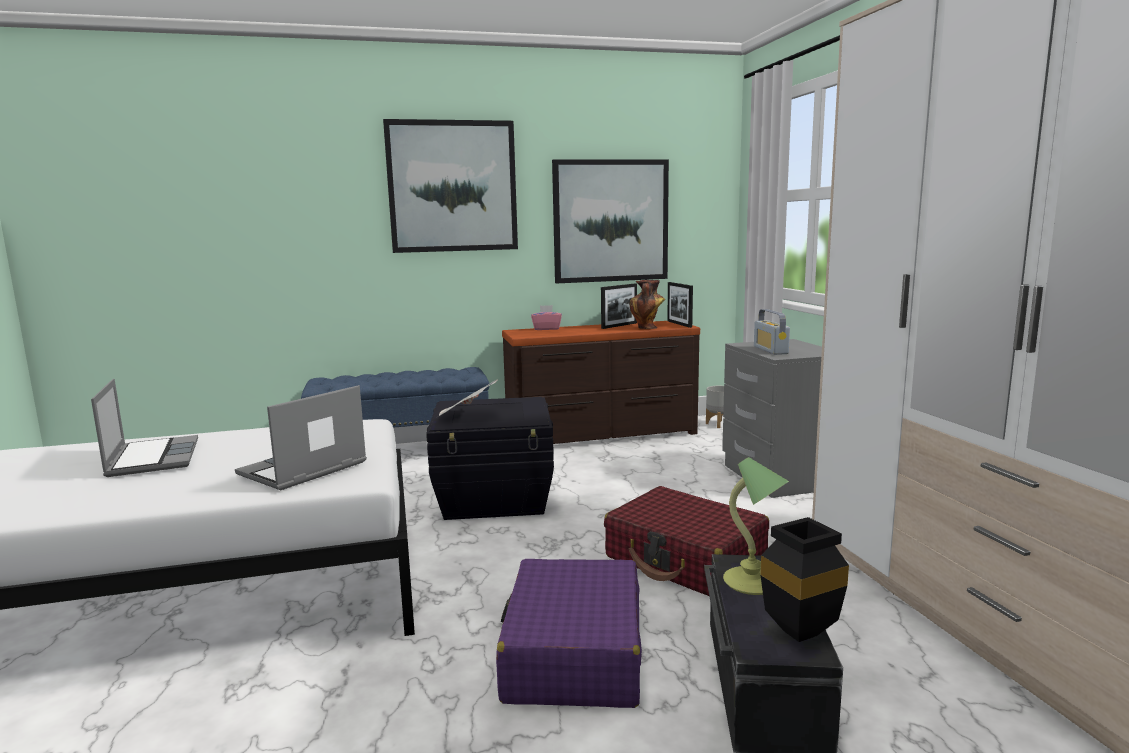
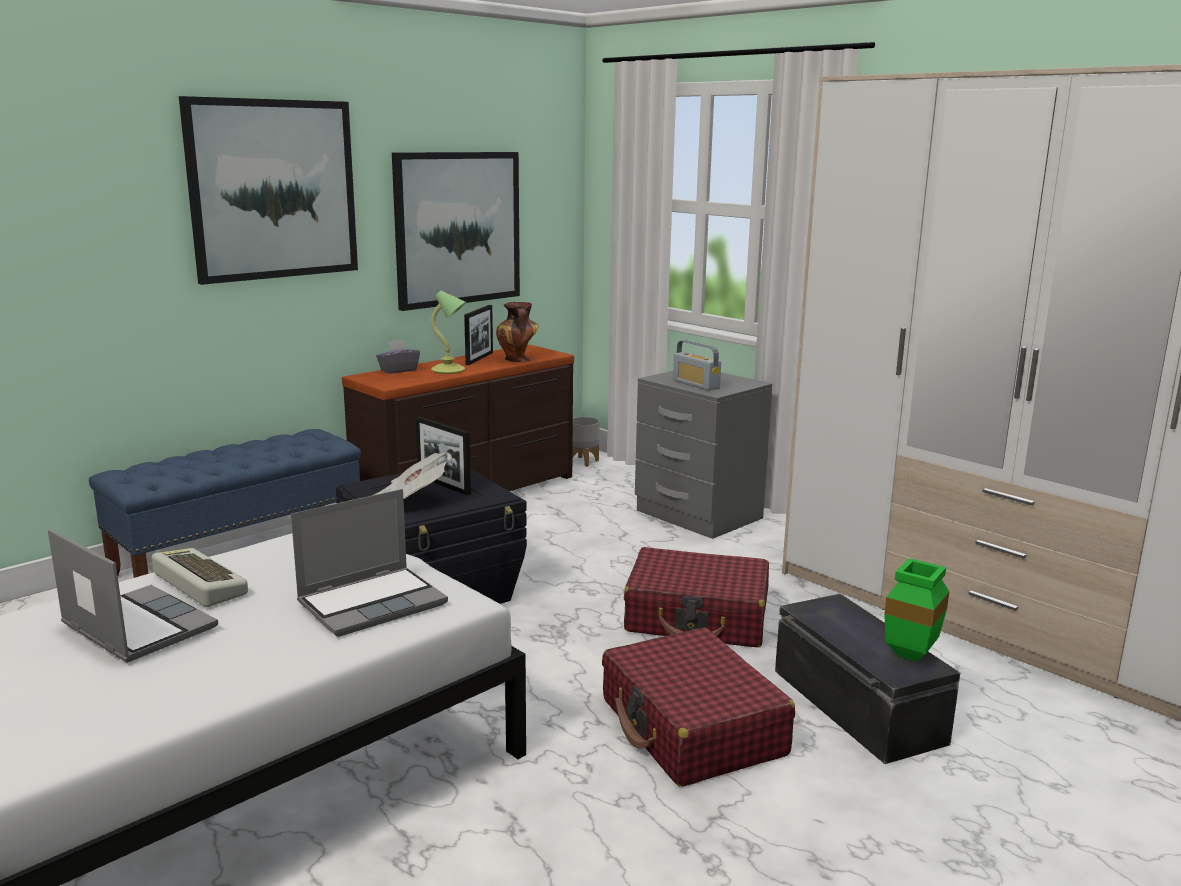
camera: 30 degrees left, 5 degrees up
(230, 441) = (196, 584): none -> keyboard
(302, 470) = (373, 602): laptop -> laptop turned 135 degrees counterclockwise
(546, 329) = (398, 370): pink tissue box -> grey tissue box
(573, 653) = (692, 728): purple suitcase -> red suitcase
(679, 324) = (544, 351): picture frame -> picture frame (443, 485)
(752, 583) = (838, 624): table lamp -> table lamp (449, 370)
(799, 635) = (911, 657): black vase -> green vase

